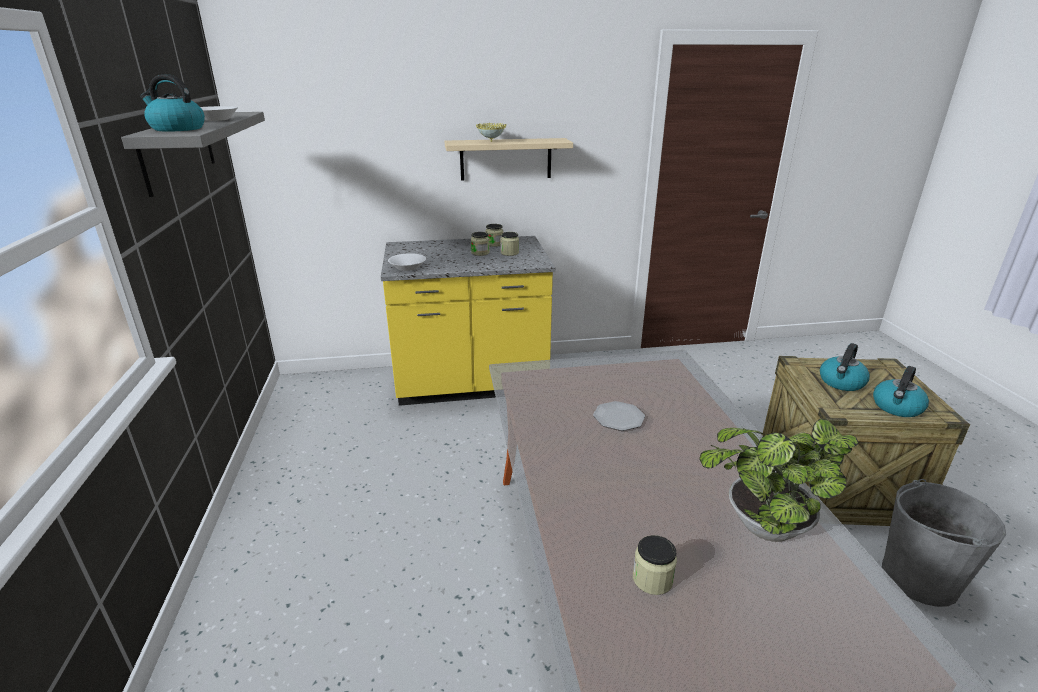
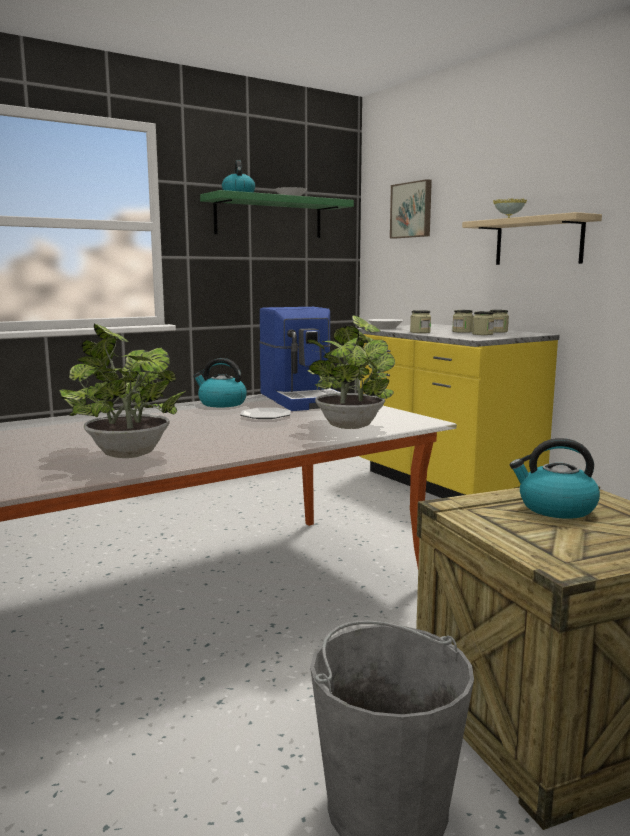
camera: 65 degrees right, 15 degrees down
(178, 150) = (269, 217): grey shelf -> green shelf
(328, 120) = (412, 210): none -> picture
(550, 382) = (303, 399): none -> coffee machine
(652, 579) = (49, 434): jar -> jar (420, 332)
(676, 388) = (350, 425): none -> potted plant
(897, 407) = (534, 540): kettle -> kettle (221, 404)

